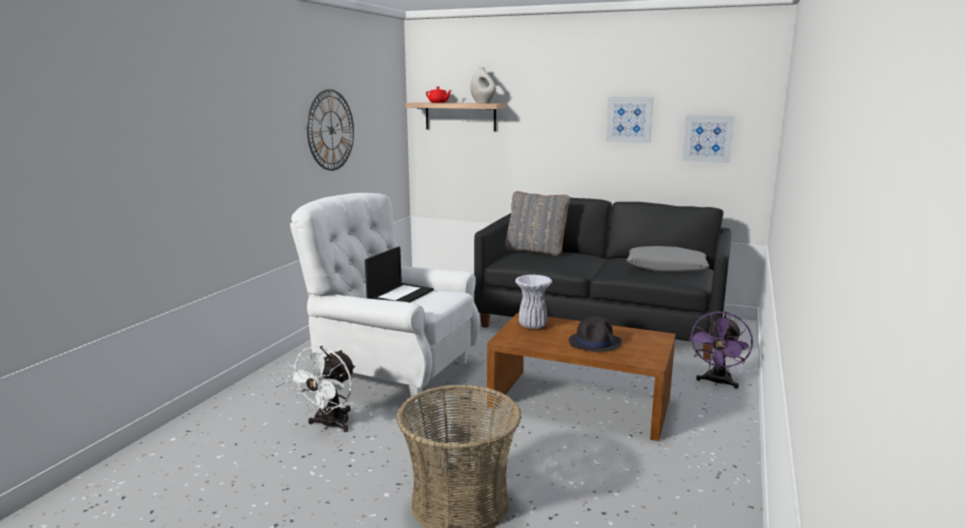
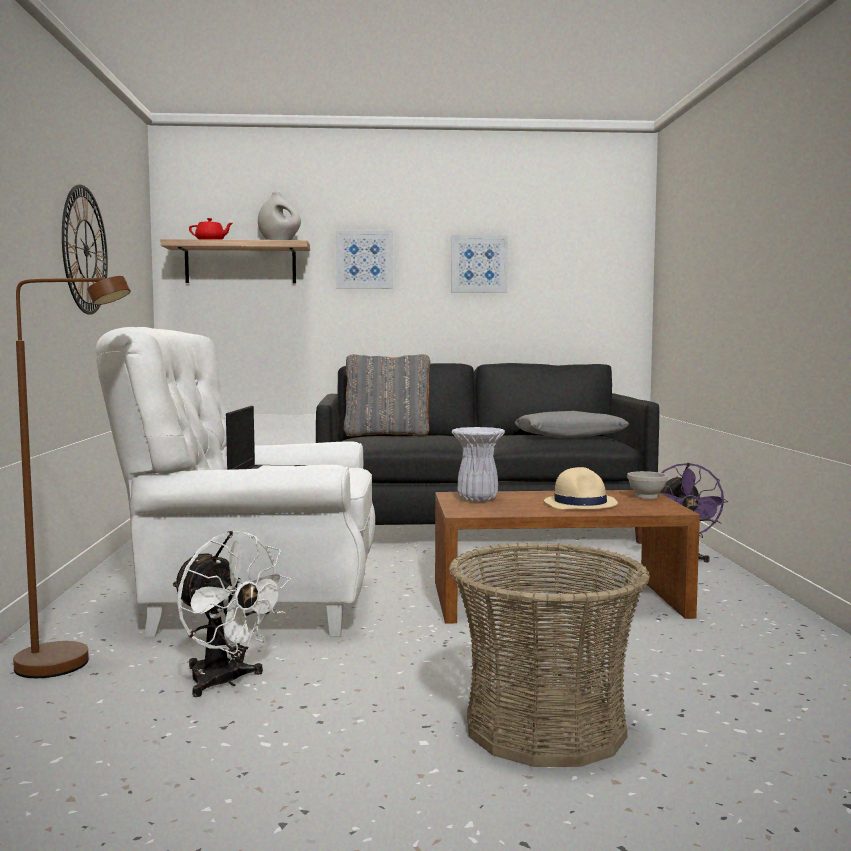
camera: 25 degrees left, 10 degrees down
(271, 395) = (70, 665): none -> brown floor lamp
(330, 425) = (225, 682): white fan -> white fan turned 45 degrees counterclockwise
(595, 342) = (580, 503): black hat -> beige hat
(655, 342) = (646, 497): none -> white bowl
(708, 138) = (574, 286): picture -> picture (364, 259)

